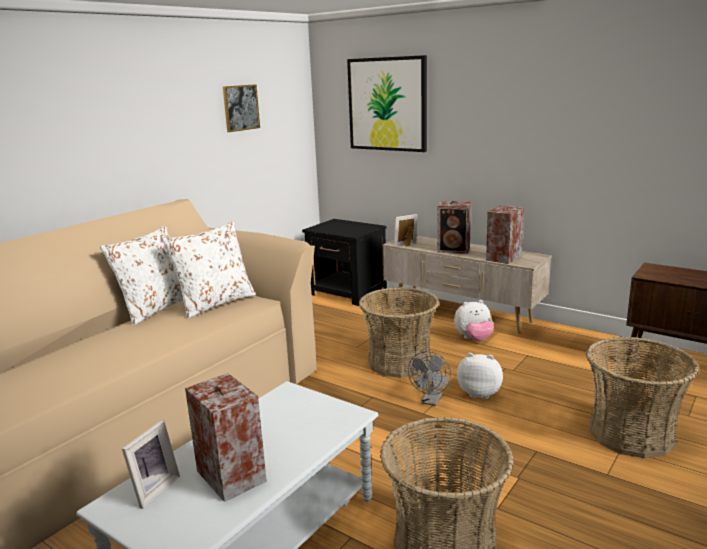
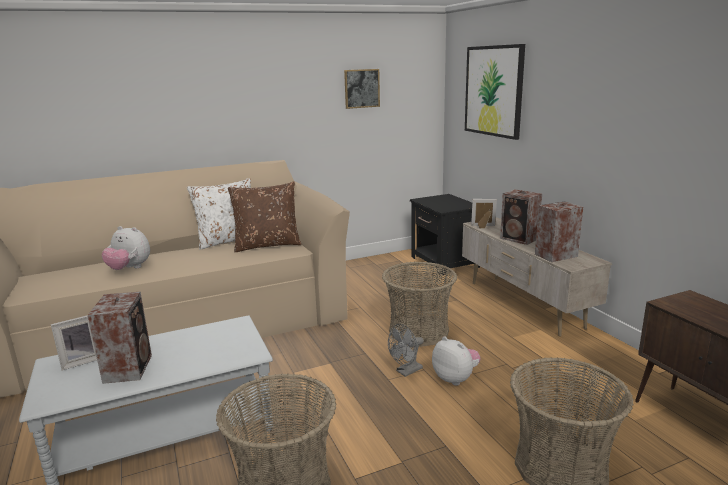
camera: 30 degrees right, 0 degrees up
(215, 303) = (267, 245): white pillow -> brown pillow
(474, 339) = (508, 330): plush toy -> plush toy (129, 269)

